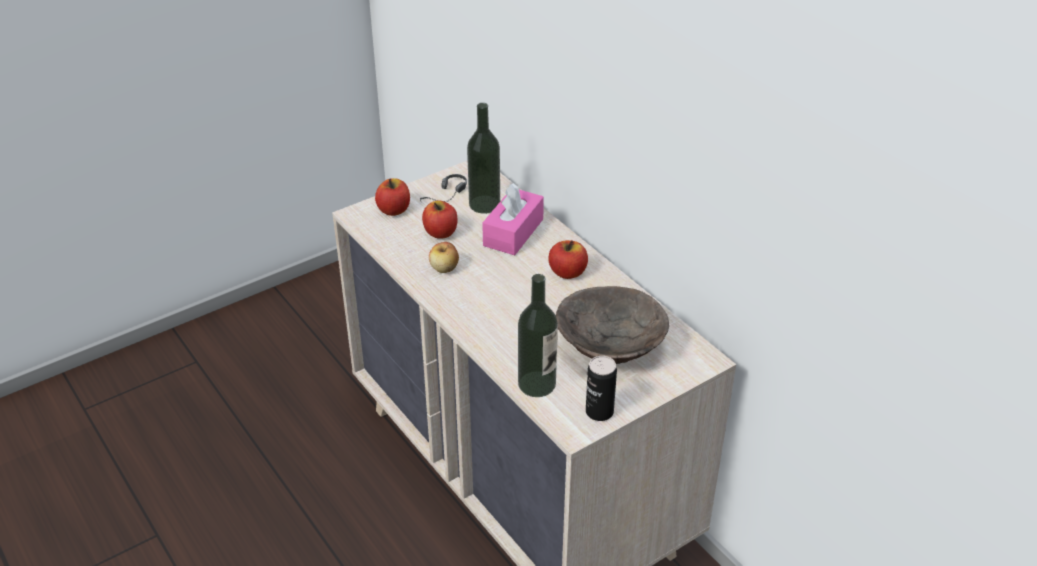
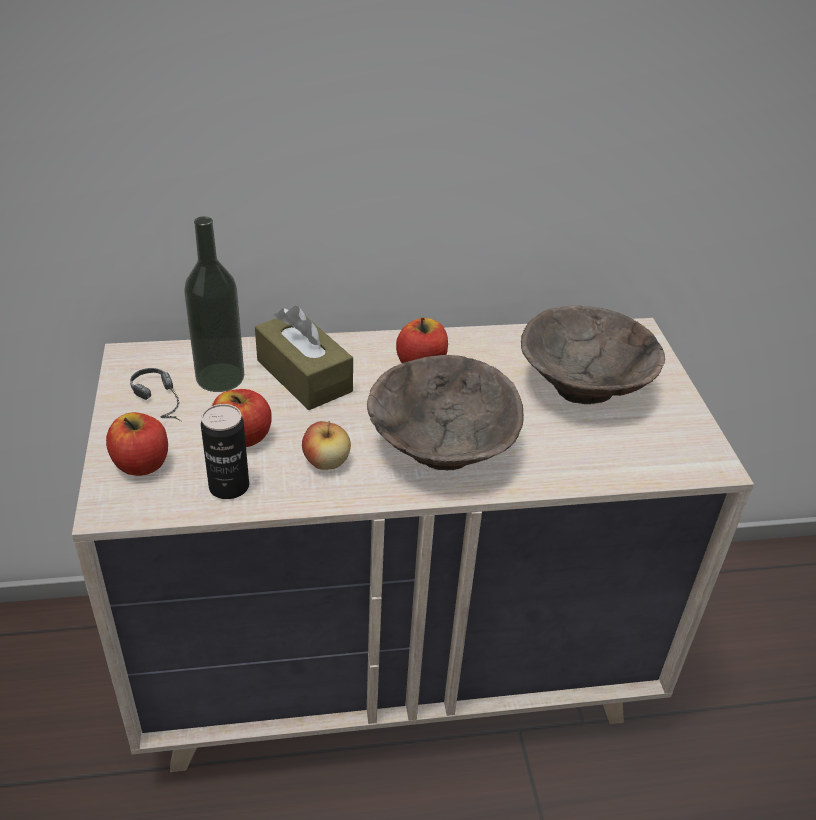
camera: 65 degrees left, 0 degrees up
(493, 306) = (441, 446): none -> brown bowl
(513, 232) = (304, 376): pink tissue box -> brown tissue box
(537, 384) = (617, 465): bottle -> none
(599, 412) = (689, 434): can -> can (229, 487)

